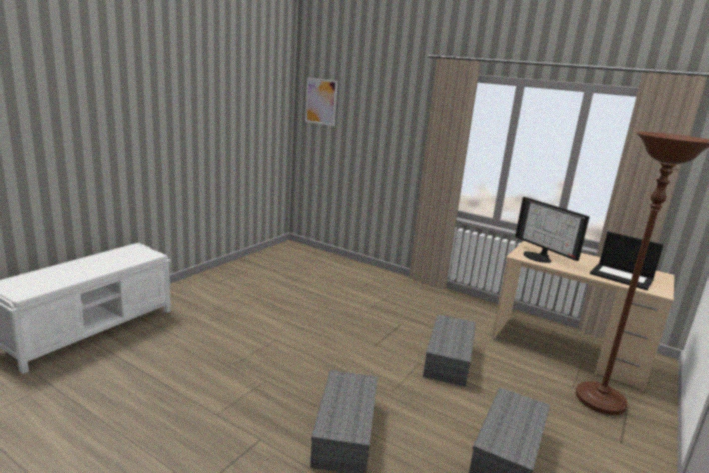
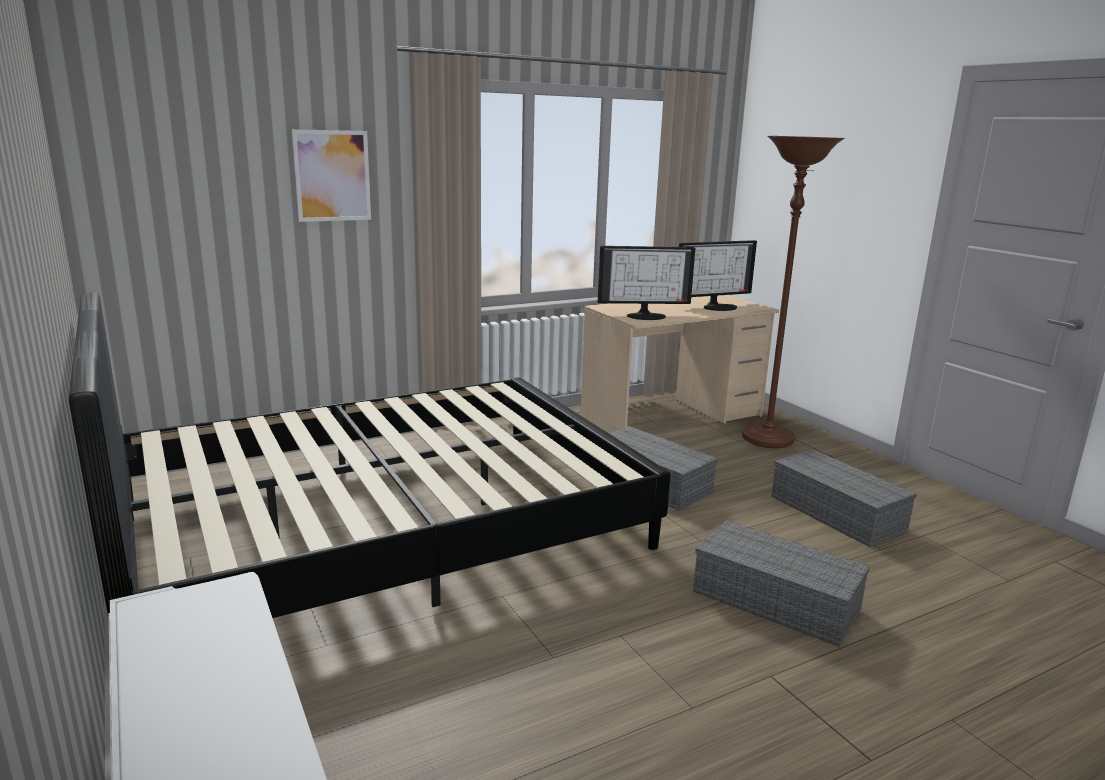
camera: 60 degrees left, 0 degrees up
(307, 296) = (381, 528): none -> black bed
(321, 101) = (141, 150): picture -> picture (332, 176)
(622, 276) = (718, 306): laptop -> monitor

